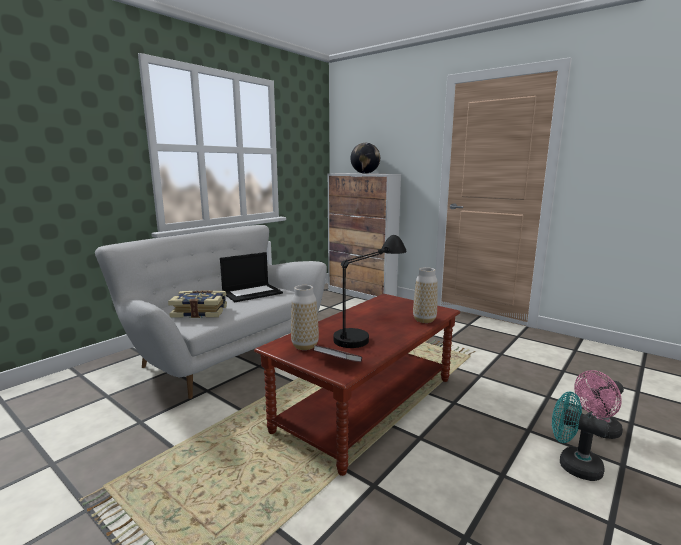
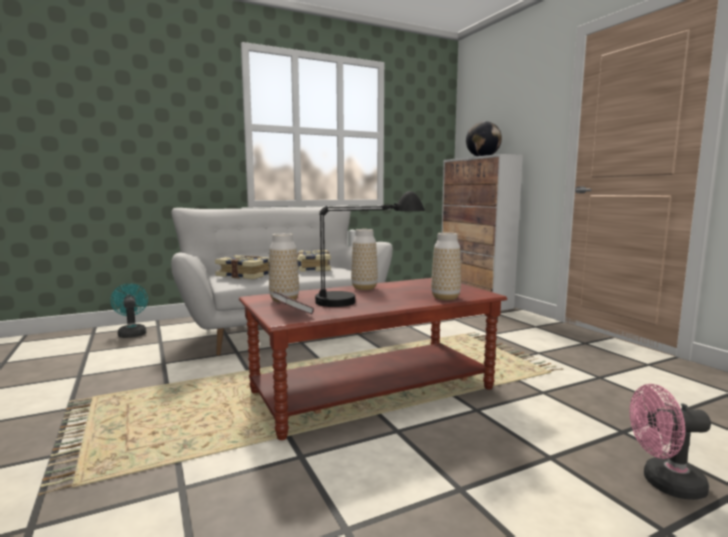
camera: 25 degrees right, 5 degrees down
(252, 293) = (312, 268): laptop -> book
(348, 317) = (364, 288): none -> vase
(572, 464) = (577, 507): turquoise fan -> turquoise fan (132, 333)

